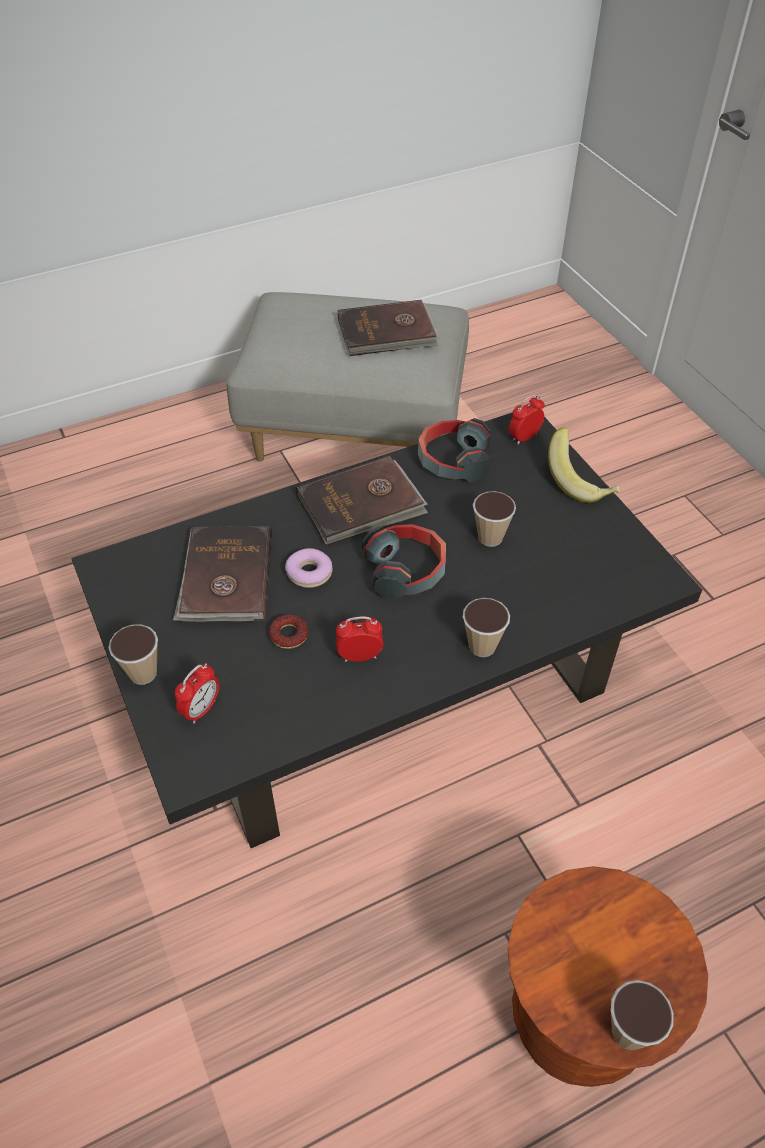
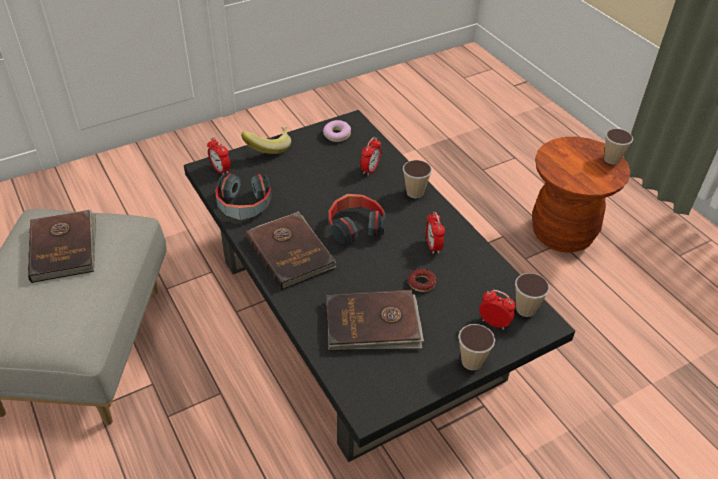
camera: 95 degrees left, 5 degrees down
(309, 573) = (363, 276): donut -> donut (337, 135)
(490, 537) = (322, 188): cup -> cup (525, 309)
(537, 594) = (370, 169): none -> alarm clock

